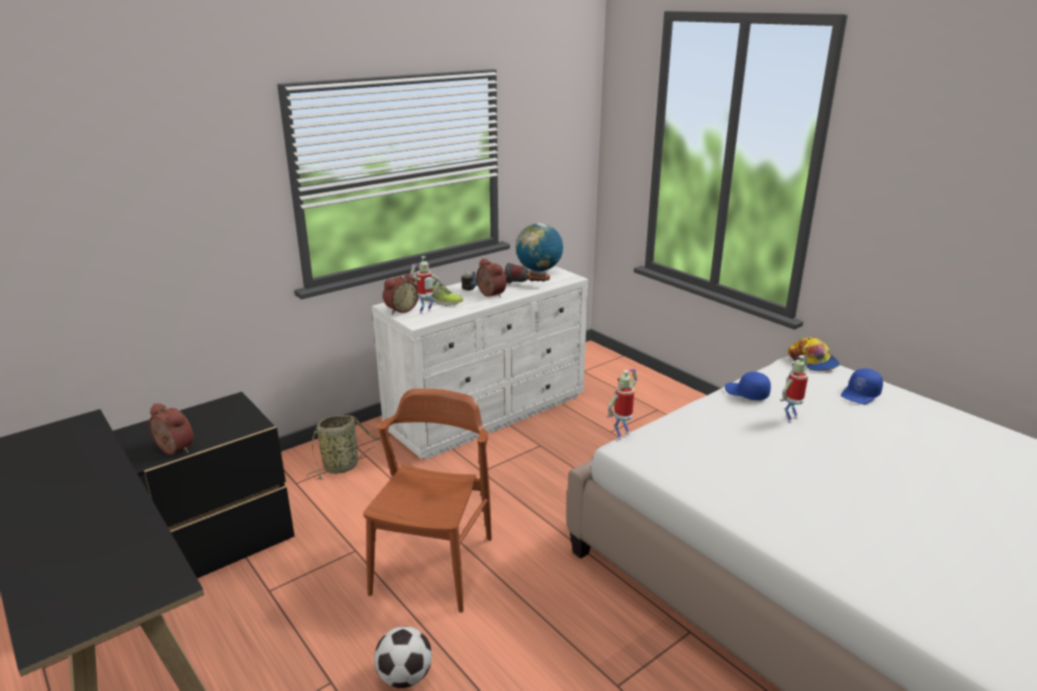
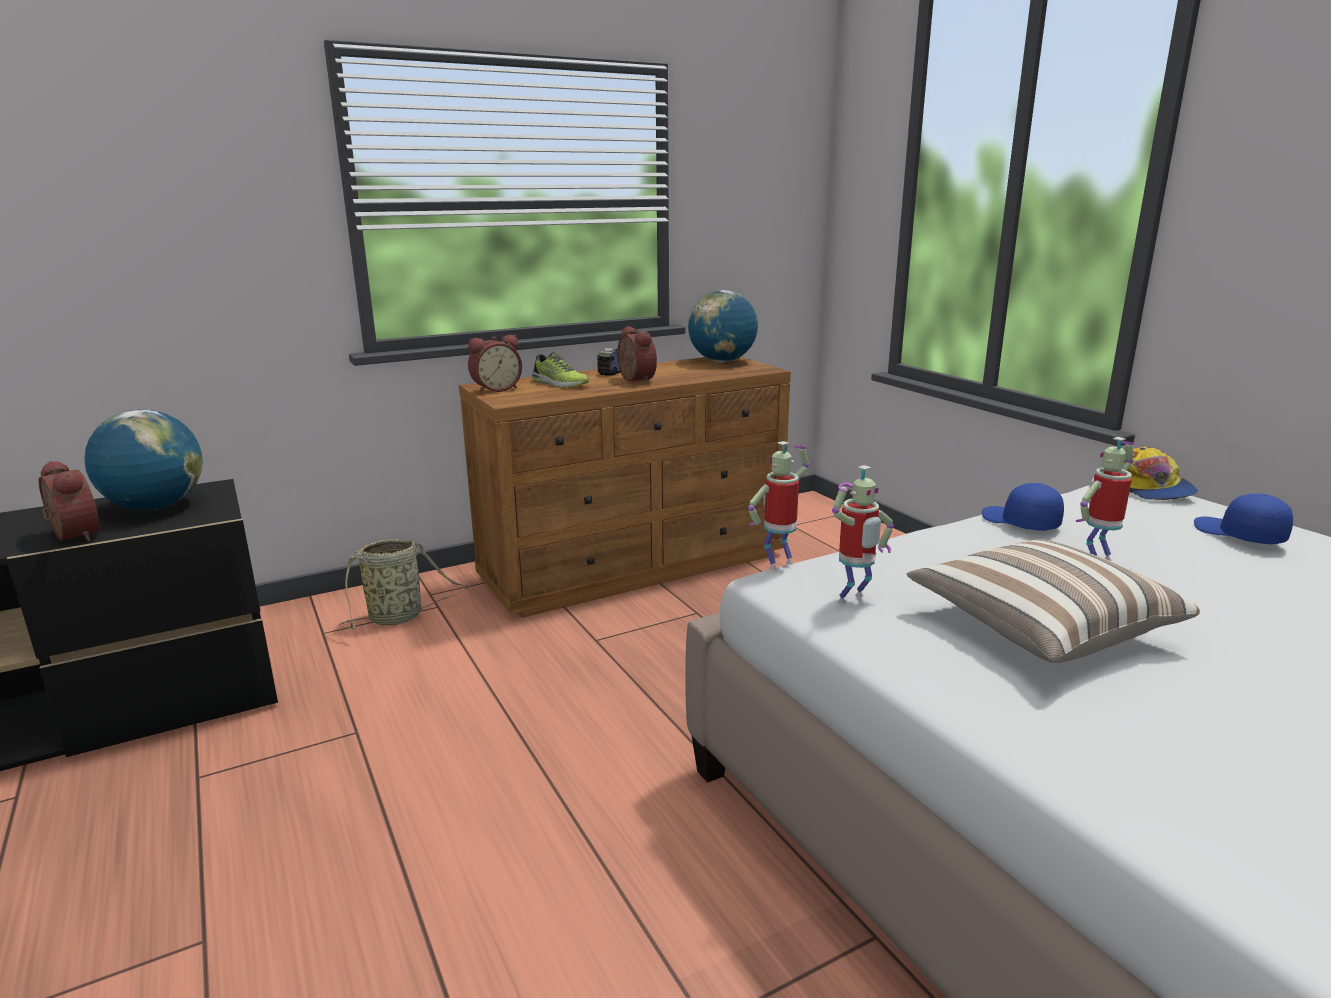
camera: 10 degrees right, 5 degrees down
(209, 421) = (156, 507): none -> globe
(405, 677) = (329, 949): football -> none
(426, 312) = (529, 393): toy robot -> toy robot (853, 600)
(433, 565) = (463, 766): brown chair -> none
(488, 412) = (636, 566): white dresser -> brown dresser
(527, 285) = (695, 373): flashlight -> none
(767, 467) = (1039, 628): none -> pillow
(861, 395) = (1238, 534): blue cap -> blue cap turned 90 degrees clockwise

